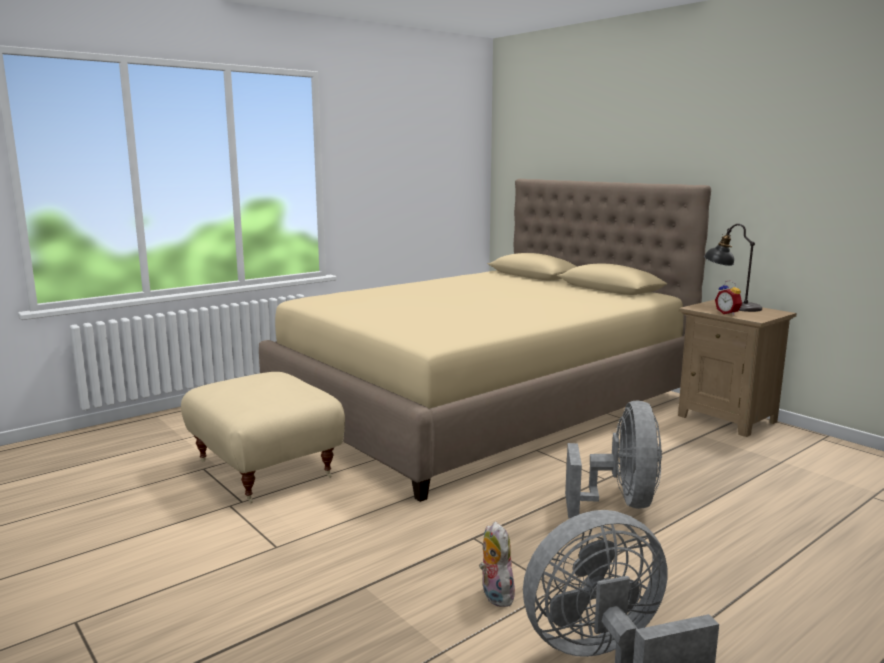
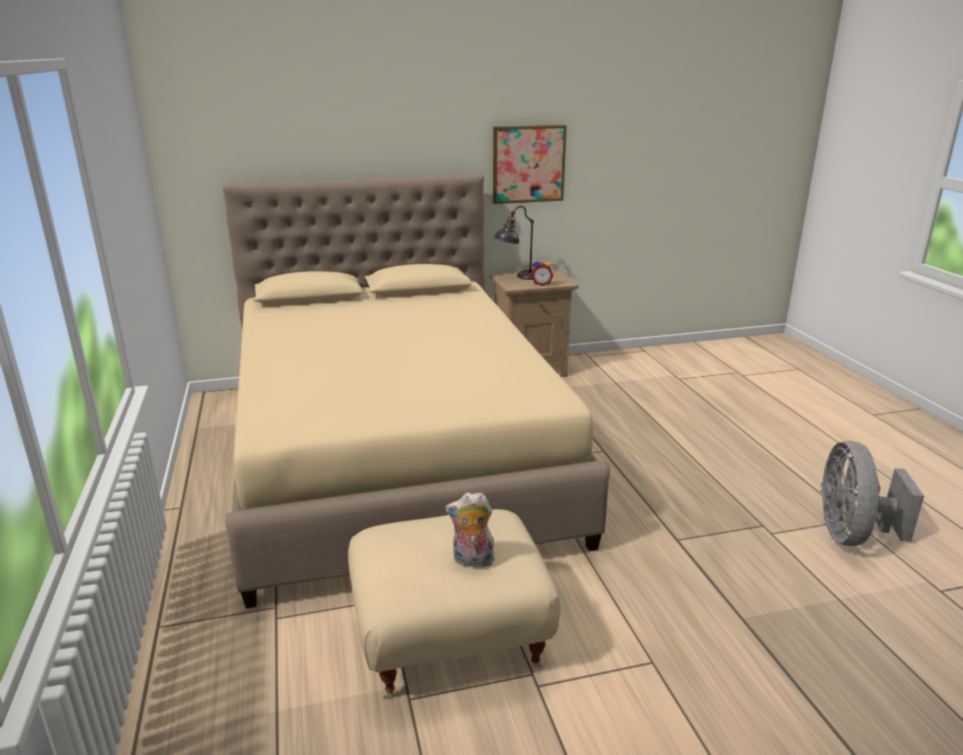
camera: 65 degrees left, 10 degrees up
(494, 595) = (767, 555): plush toy -> plush toy (472, 561)
(620, 503) = (648, 459): grey fan -> none
(771, 180) = (528, 164): none -> picture

